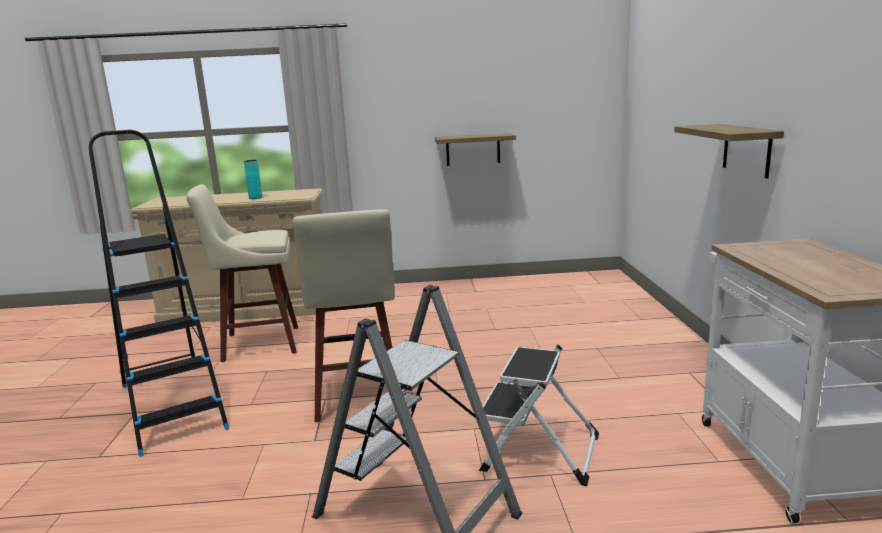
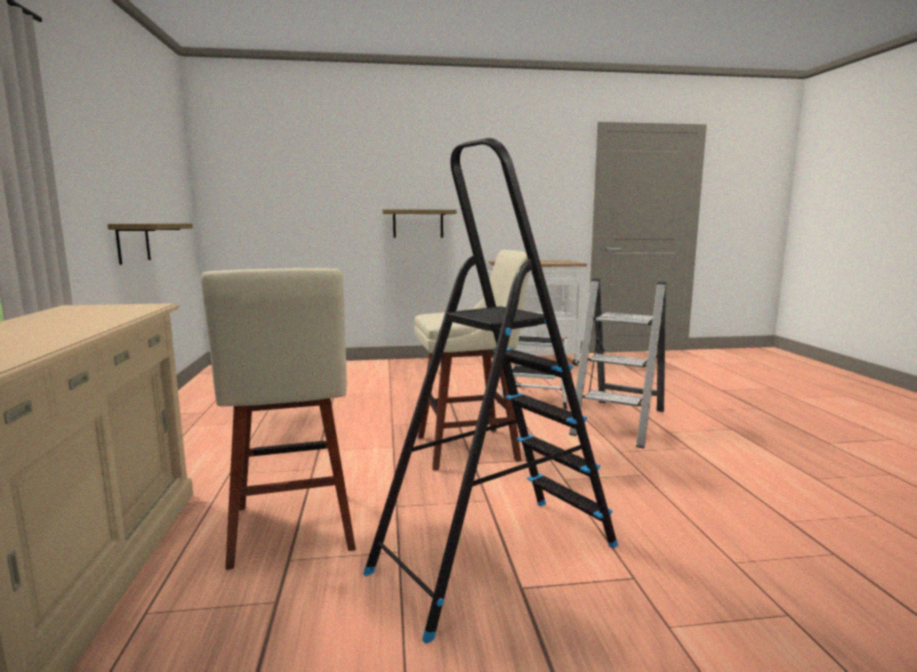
camera: 95 degrees left, 5 degrees down
(255, 198) = (87, 321): turquoise vase -> none

